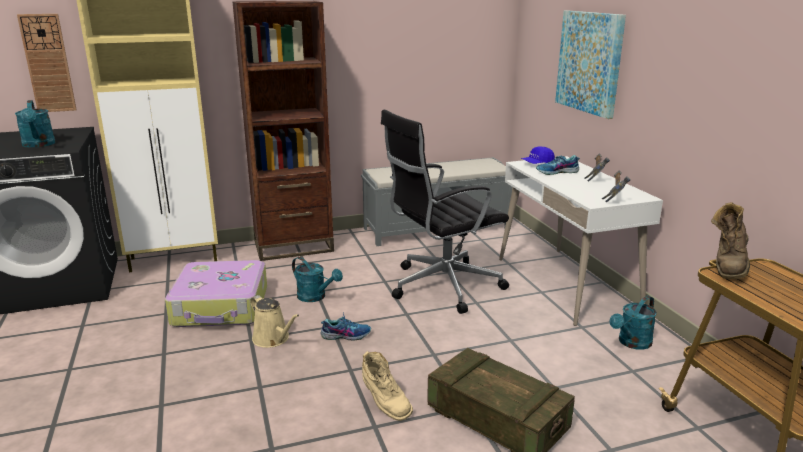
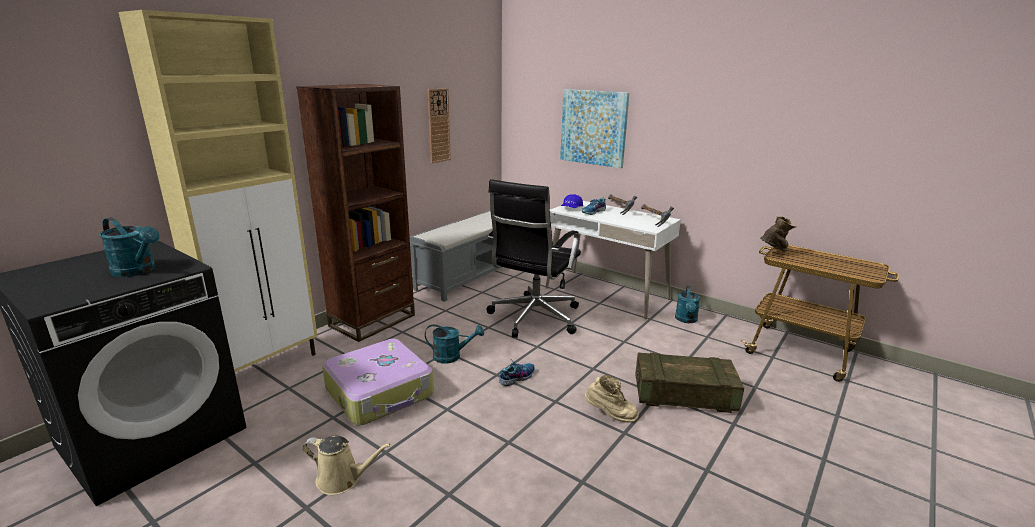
camera: 35 degrees left, 0 degrees up
(48, 63) = (88, 169): wall clock -> wall clock (438, 126)
(273, 339) = (465, 402): beige watering can -> beige watering can (342, 479)
(728, 267) = (774, 252): brown boot -> brown boot turned 120 degrees counterclockwise

